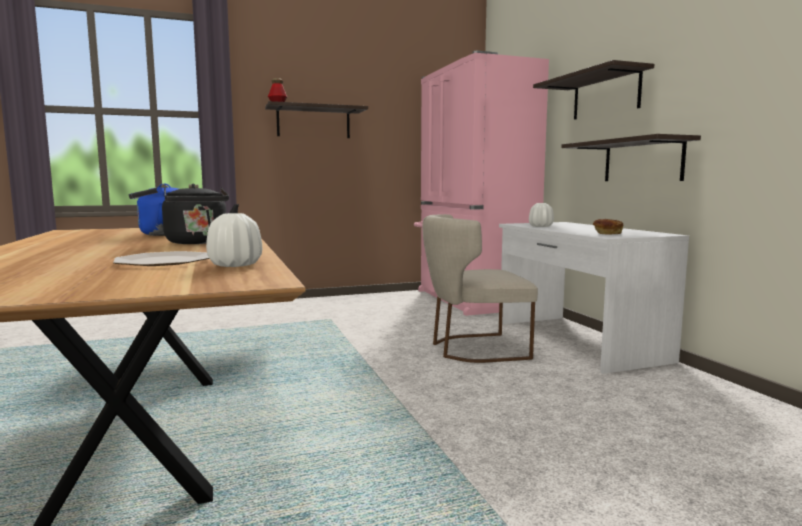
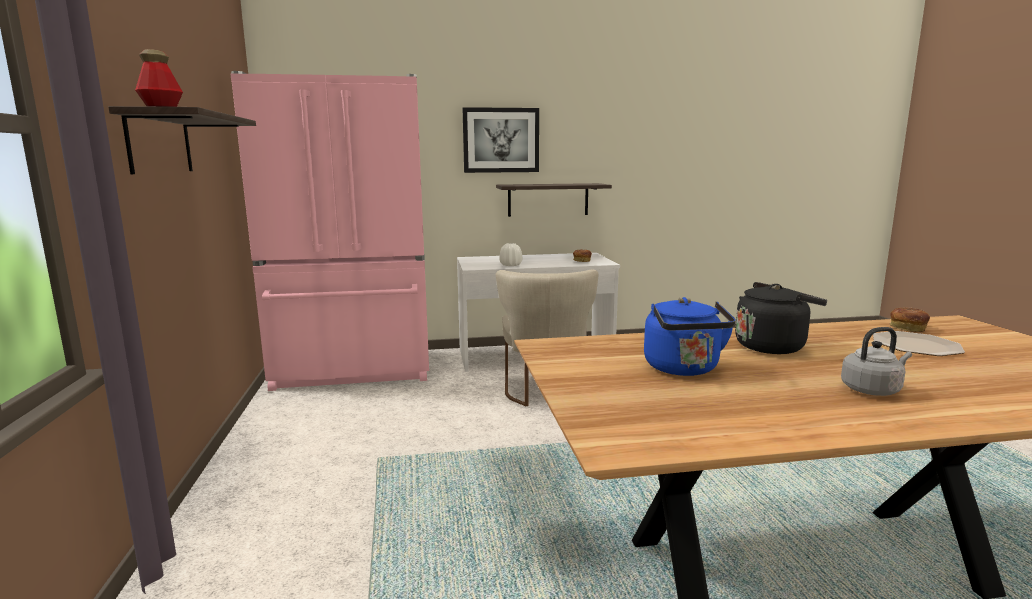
camera: 80 degrees left, 5 degrees up
(74, 248) = (872, 390): none -> grey kettle
(235, 265) = (907, 328): white vase -> bread
(605, 95) = (501, 140): shelf -> picture

